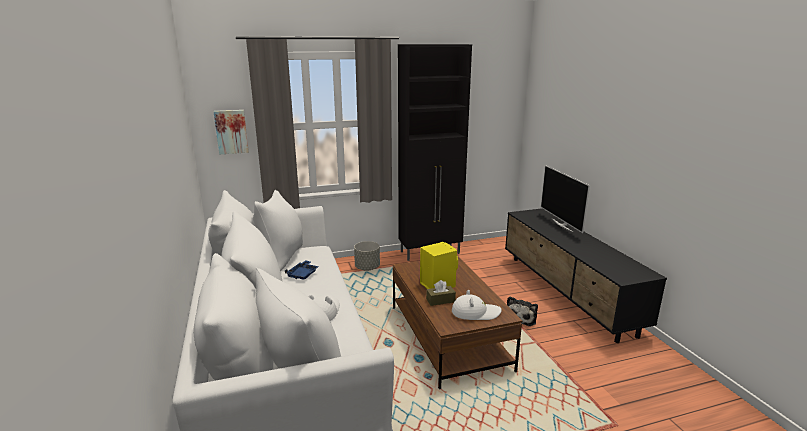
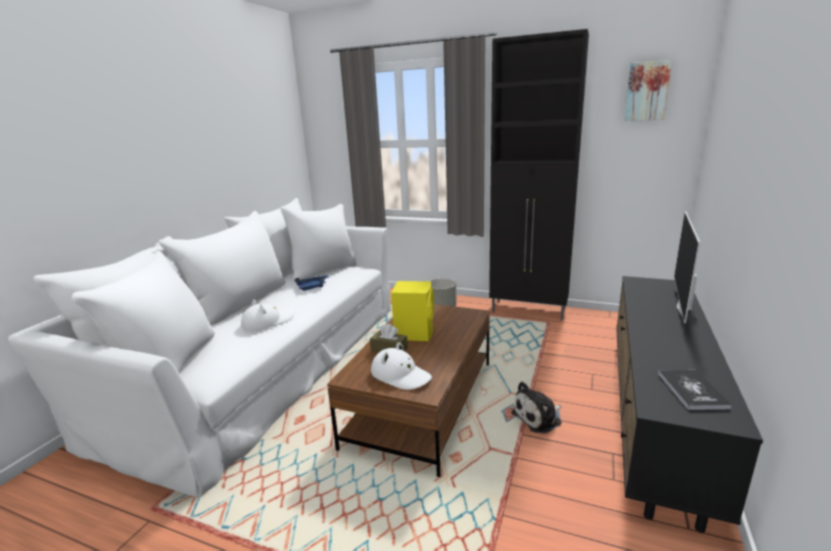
camera: 40 degrees right, 0 degrees up
(231, 131) = (334, 147): picture -> picture (647, 91)
(621, 266) = (692, 390): none -> book

